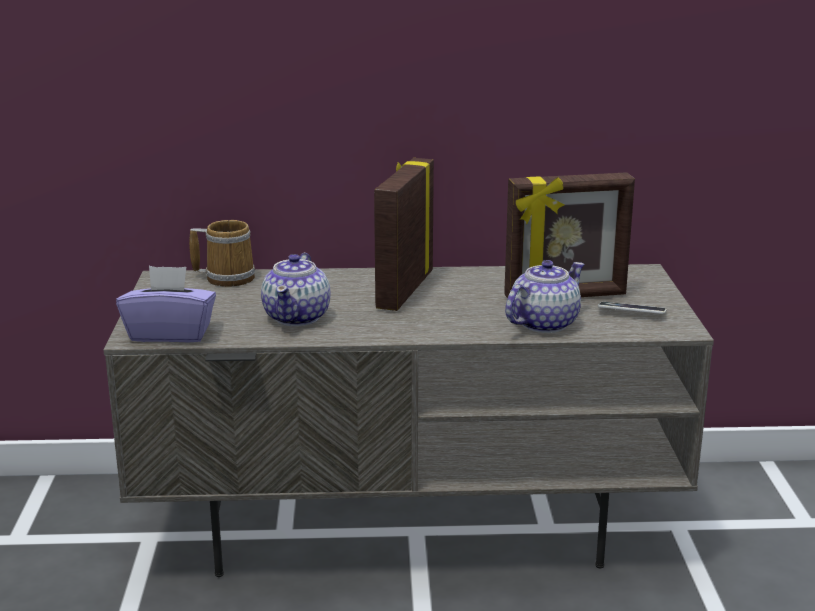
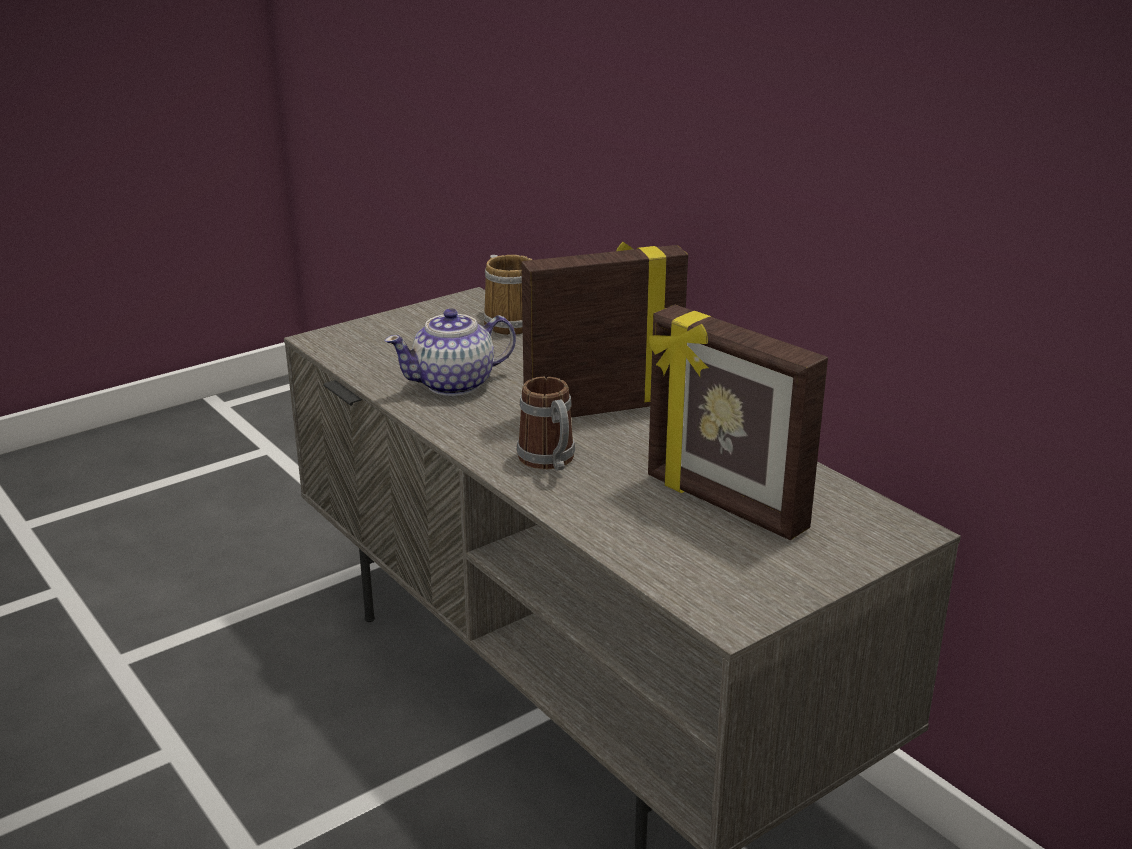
camera: 55 degrees right, 5 degrees up
(170, 333) = (346, 348): purple tissue box -> none
(454, 321) = (550, 462): none -> mug
(543, 324) = (614, 515): teapot -> none
(631, 312) = (738, 563): phone -> none

